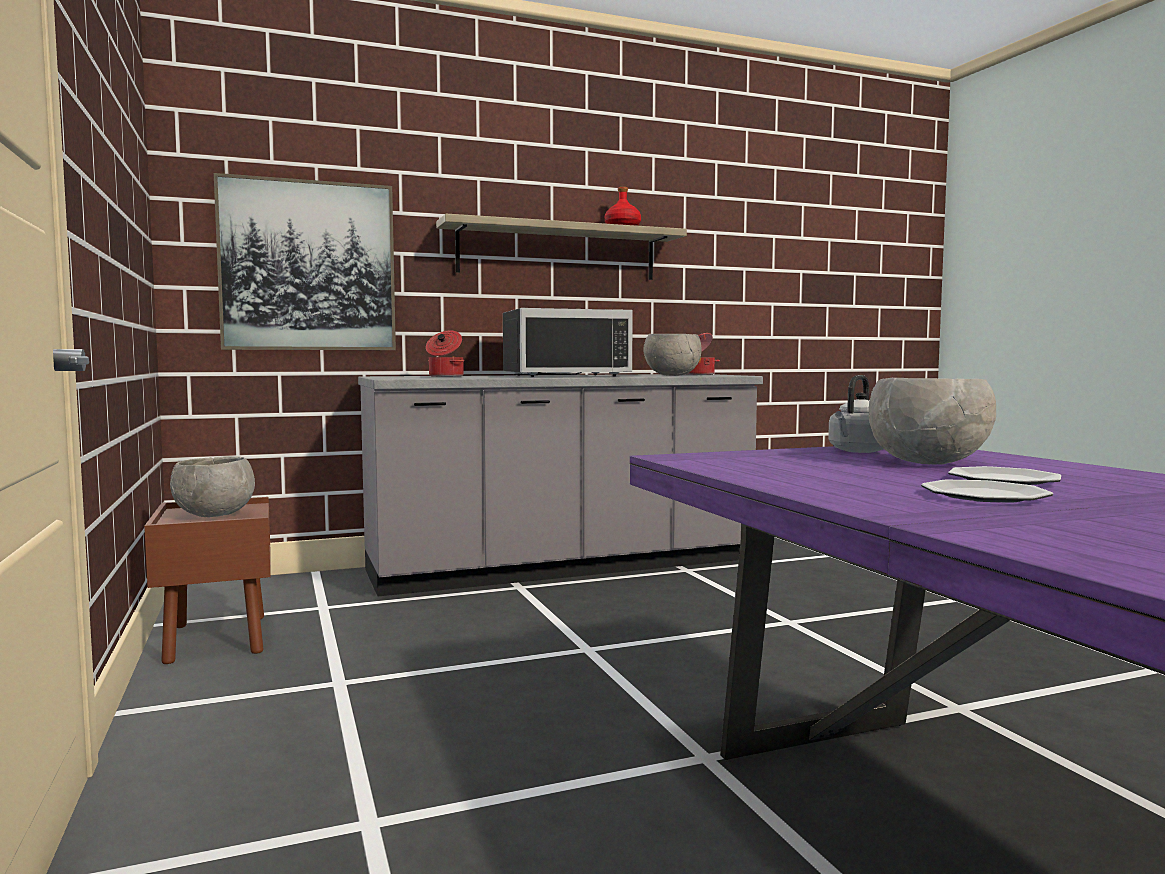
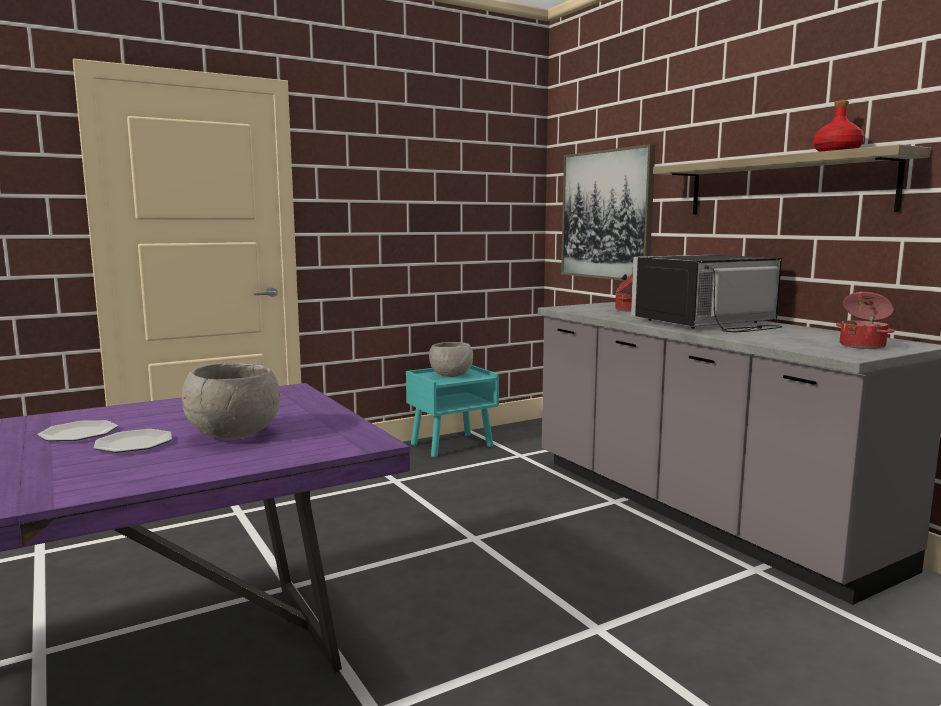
camera: 80 degrees right, 5 degrees up
(216, 639) = (452, 445): brown nightstand -> turquoise nightstand
(563, 375) = (708, 323): black microwave -> black microwave turned 90 degrees clockwise
(672, 375) = (773, 341): grey bowl -> none
(858, 451) = (319, 423): grey kettle -> none

